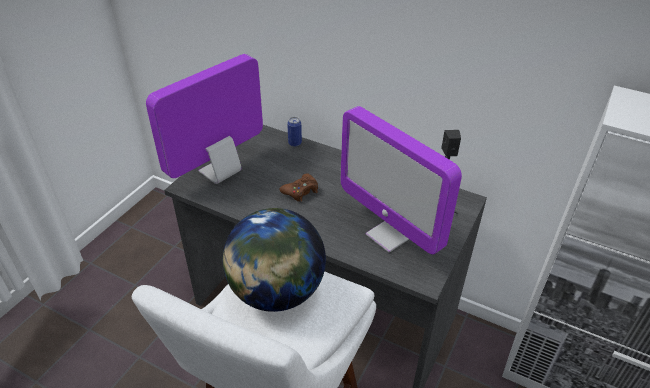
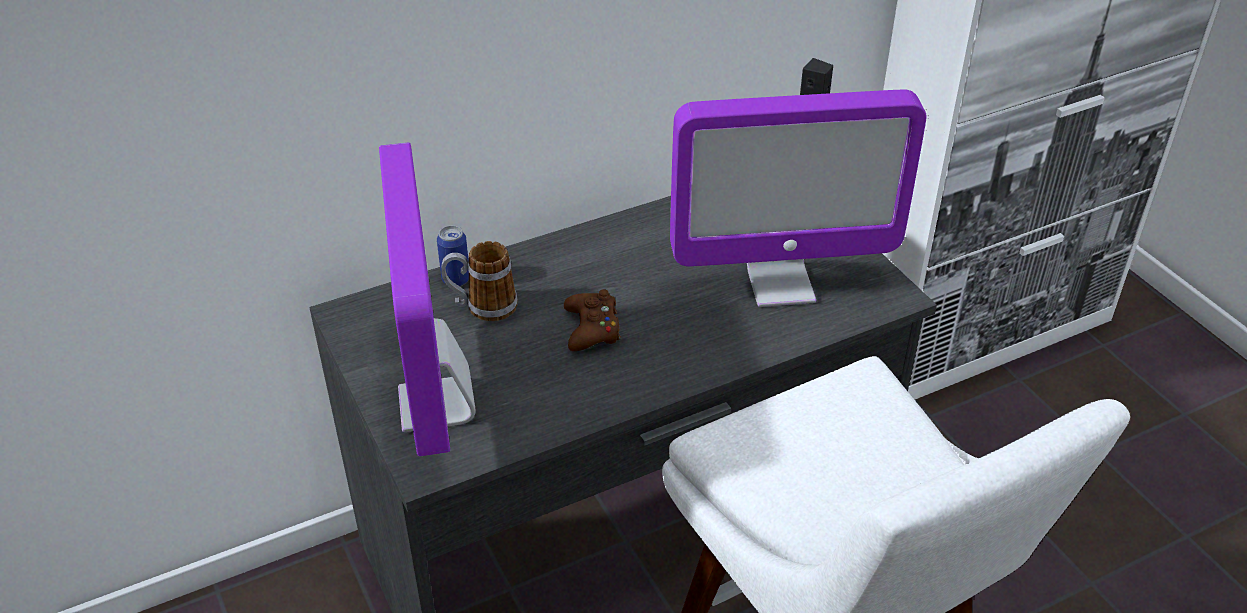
camera: 55 degrees left, 0 degrees up
(276, 292) = (815, 451): globe -> none
(285, 157) = (482, 307): none -> mug

